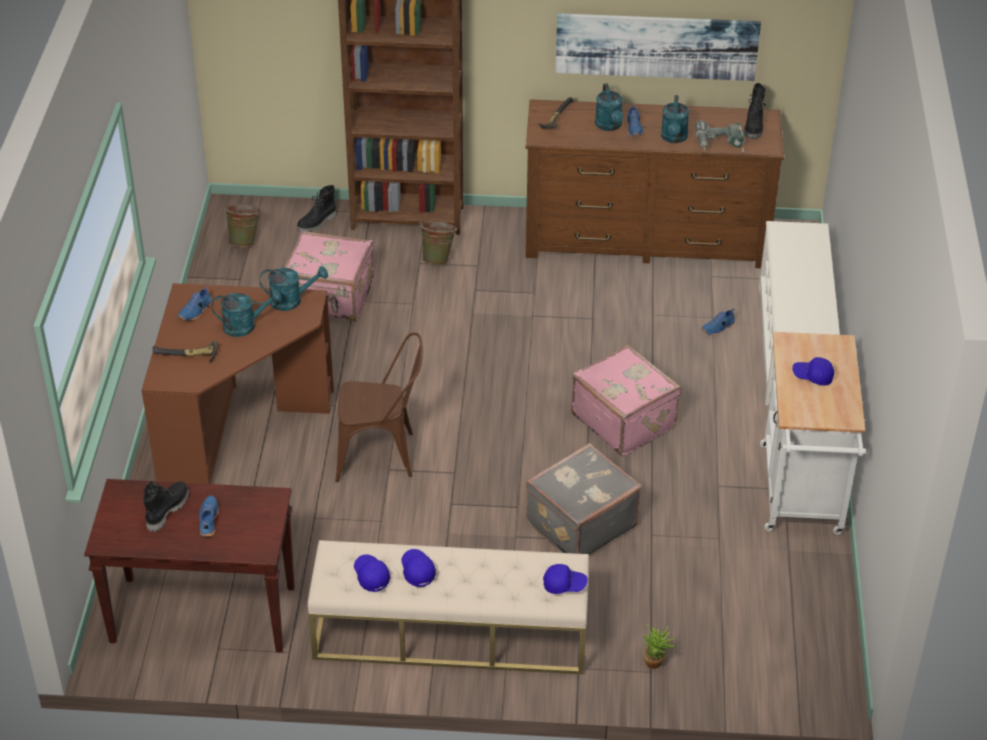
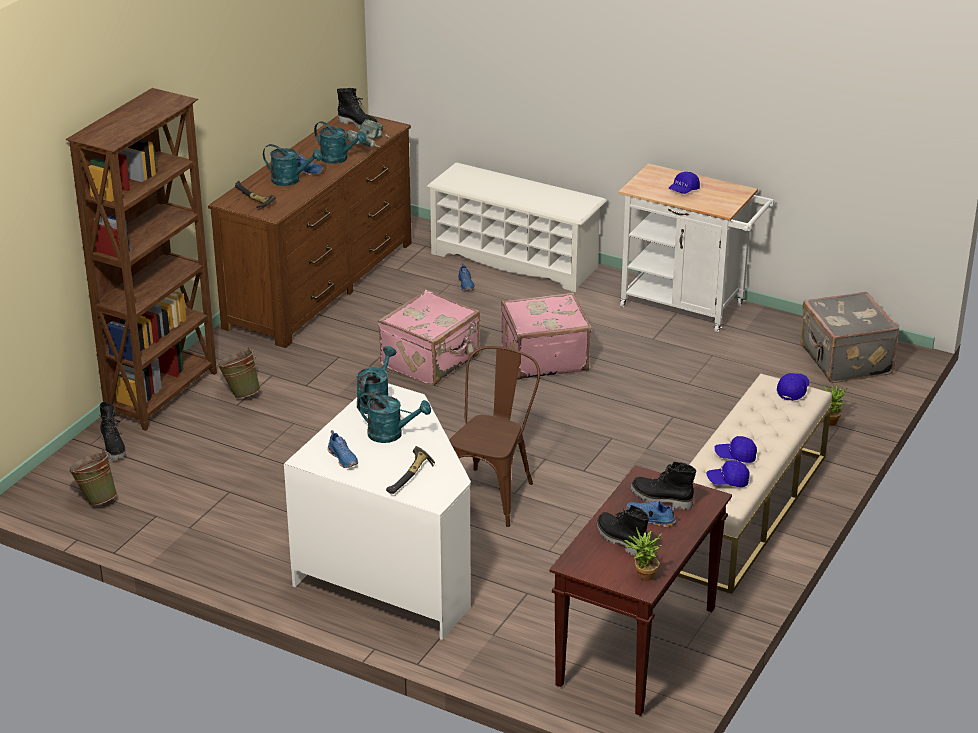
camera: 65 degrees left, 10 degrees down
(120, 537) = (642, 576): none -> potted plant
(237, 431) = (392, 569): brown desk -> white desk
(243, 519) = (661, 499): none -> black boot
(245, 326) = (391, 434): turquoise watering can -> turquoise watering can turned 90 degrees clockwise
(330, 298) = (241, 467): pink suitcase -> pink suitcase (431, 361)
(579, 524) = (653, 413): grey suitcase -> grey suitcase (844, 361)
(656, 46) = (270, 95): picture -> none

